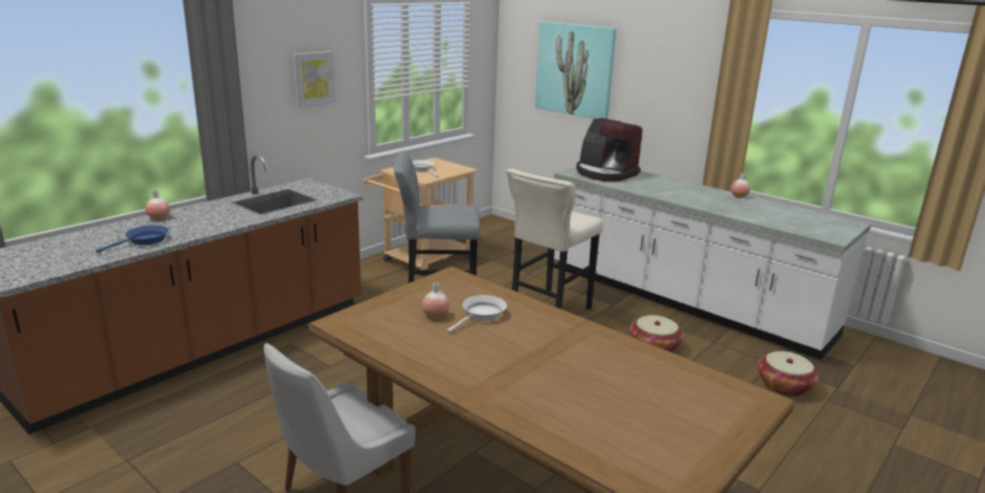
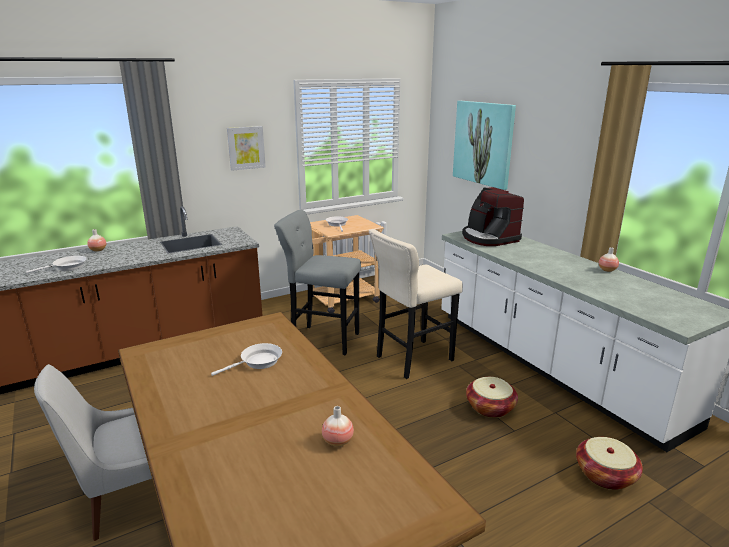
camera: 20 degrees right, 0 degrees up
(144, 241) = (67, 267): blue frying pan -> white frying pan
(435, 315) = (220, 357): vase -> vase (338, 441)

